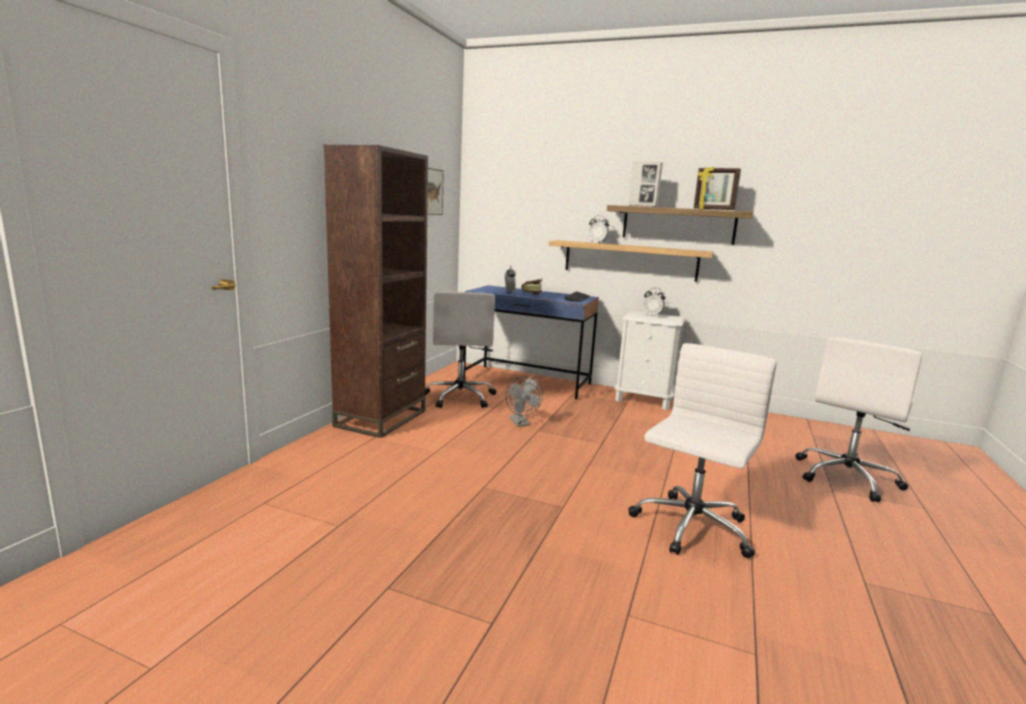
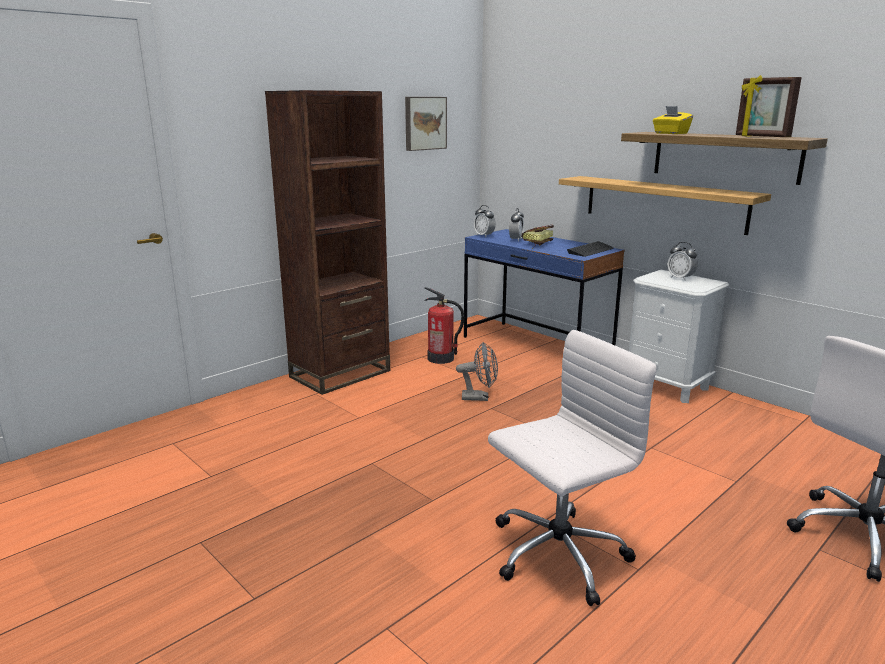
camera: 25 degrees right, 5 degrees up
(460, 397) = (441, 358): white office chair -> fire extinguisher
(521, 423) = (479, 397): grey fan -> grey fan turned 90 degrees counterclockwise
(597, 243) = (620, 181): alarm clock -> alarm clock (484, 236)
(643, 206) = (670, 133): picture frame -> yellow tissue box

